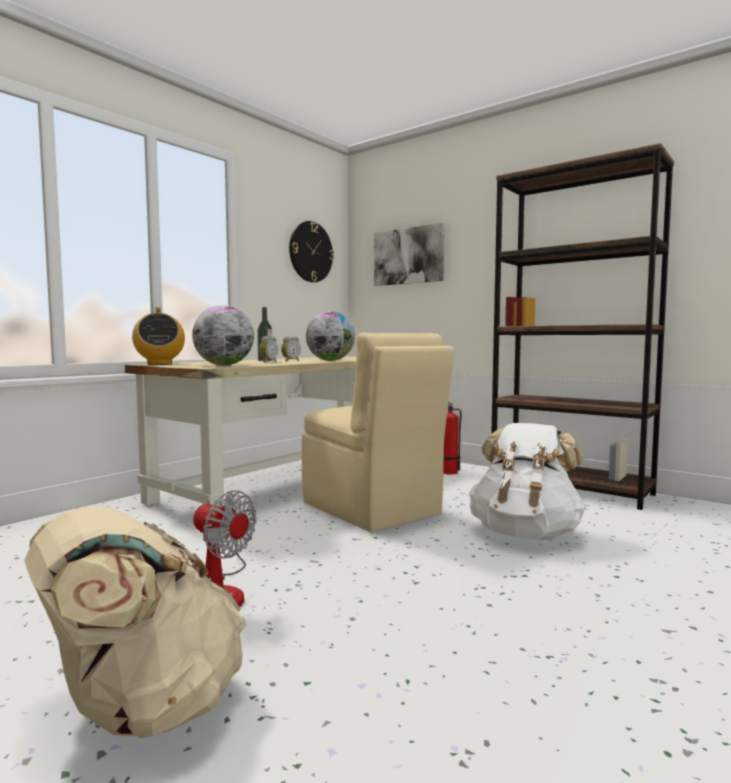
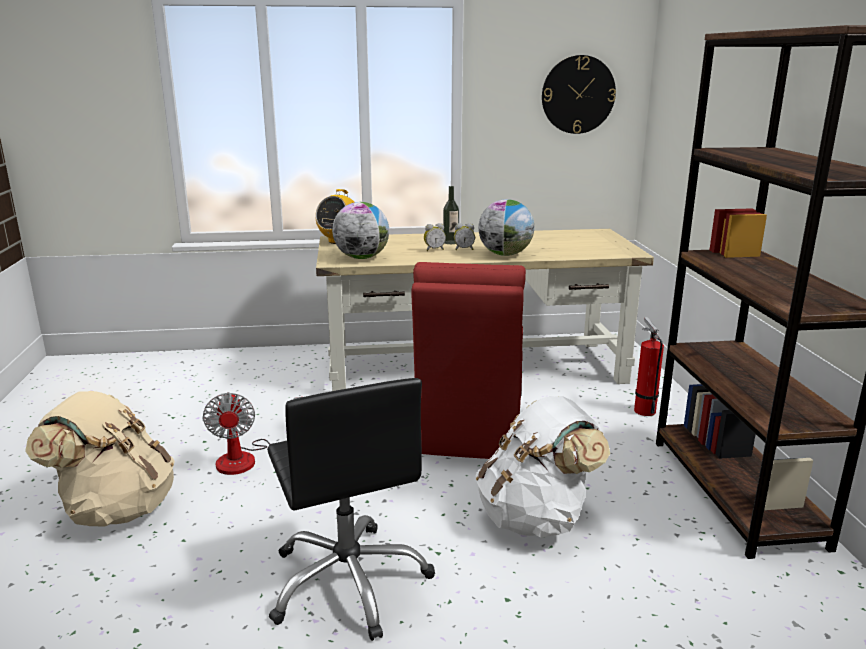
camera: 45 degrees right, 15 degrees up
(372, 510) = (468, 429): beige chair -> red chair
(408, 256) = (691, 106): picture -> none
(519, 621) = (349, 581): none -> black office chair

